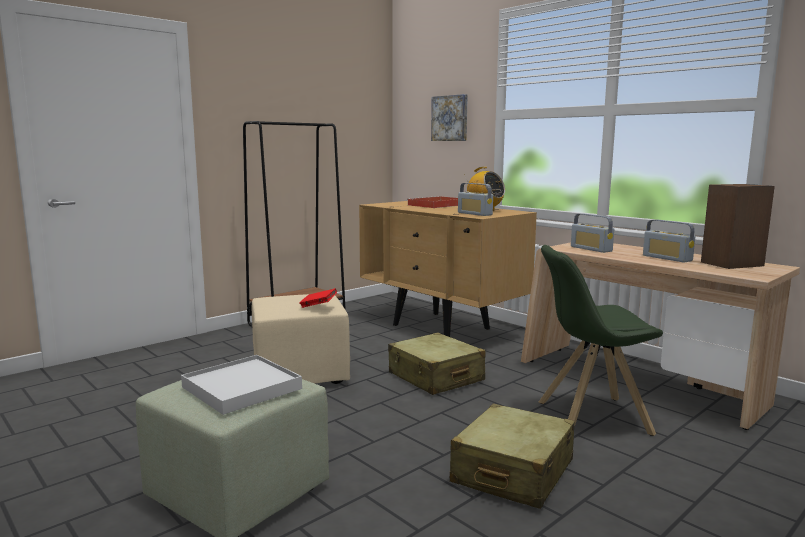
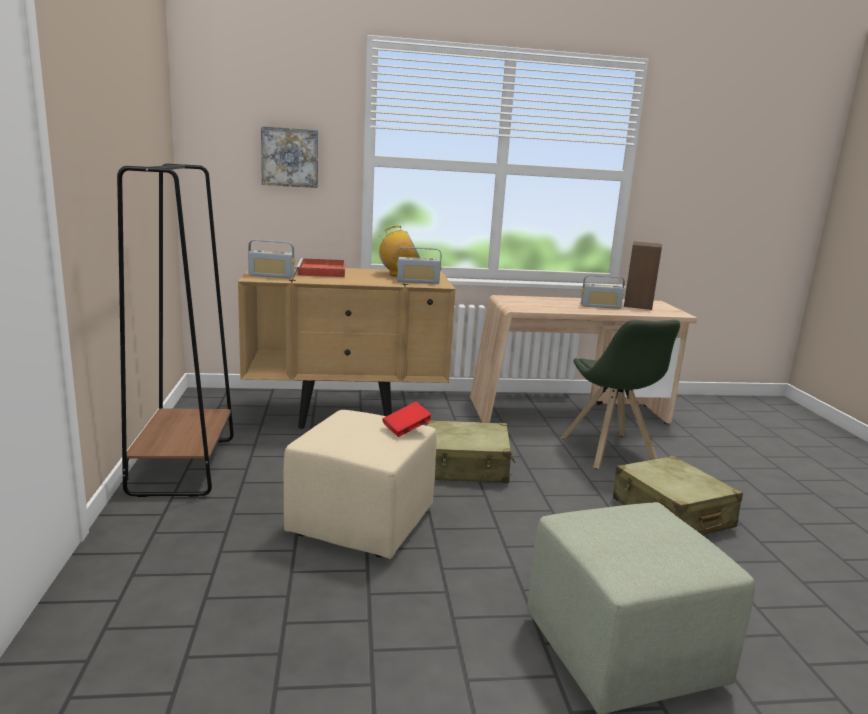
camera: 55 degrees left, 5 degrees up
(241, 388) = (655, 535): white tray -> none
(591, 249) = (538, 306): radio -> radio (271, 276)
(592, 417) = (609, 451): green chair -> green chair turned 45 degrees counterclockwise

